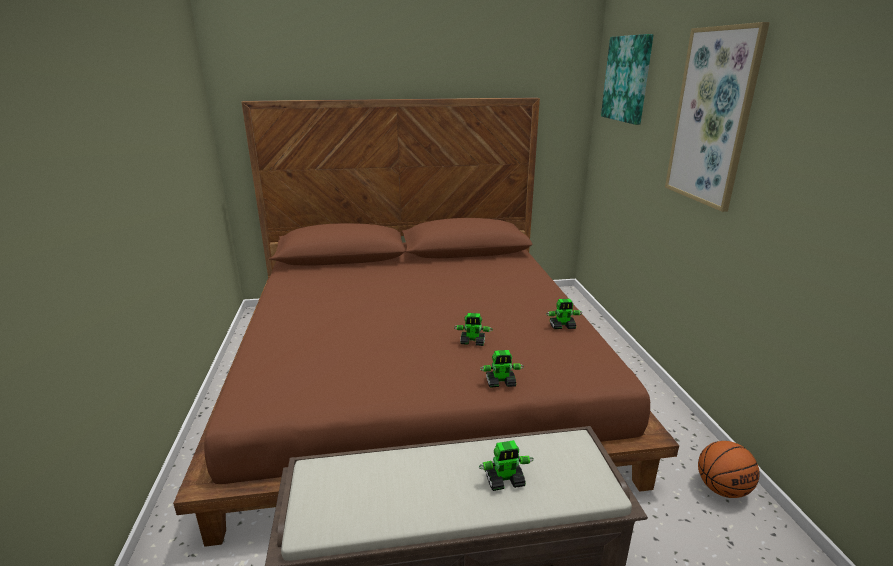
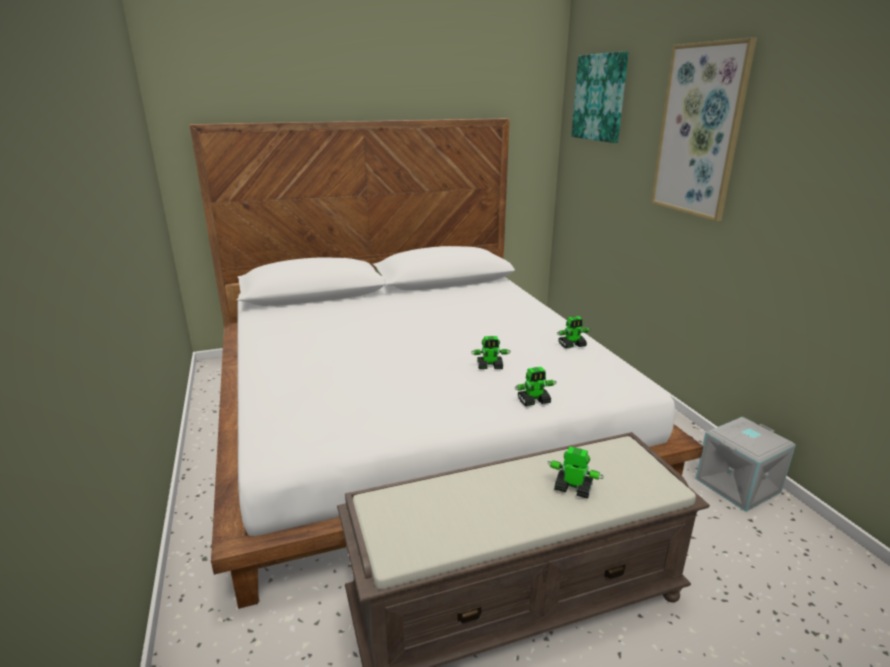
camera: 10 degrees left, 0 degrees up
(417, 375) = (414, 413): brown bed -> white bed
(505, 480) = (572, 488): toy robot -> toy robot turned 135 degrees counterclockwise
(722, 489) = (738, 486): basketball -> grey storage box

